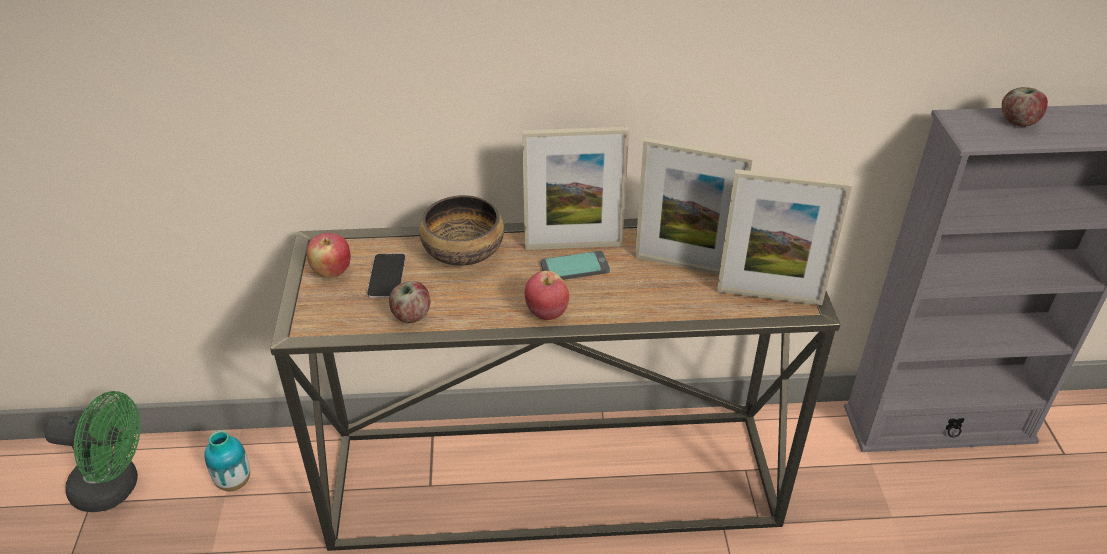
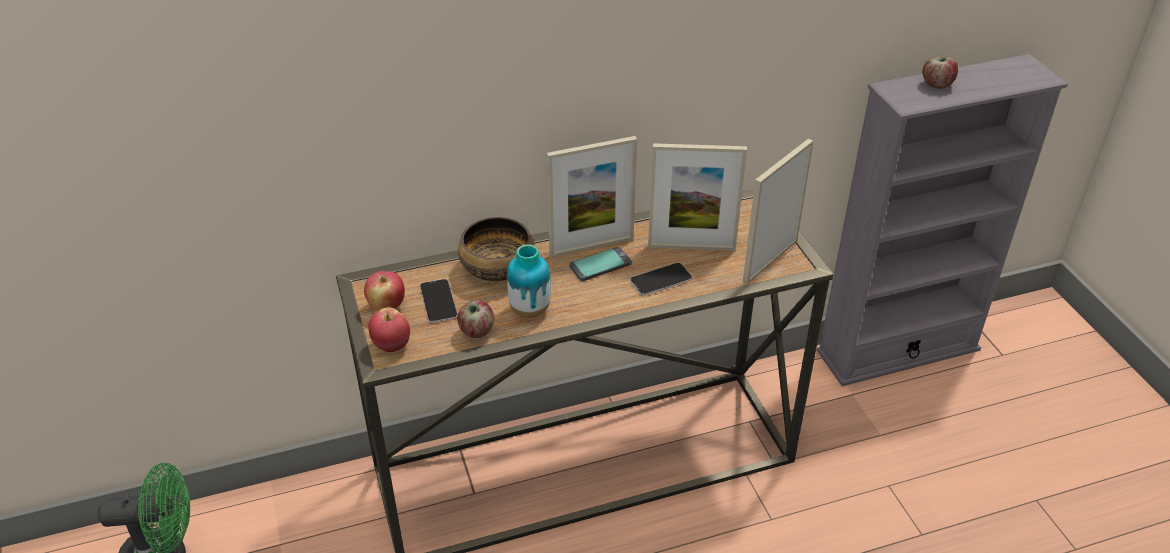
camera: 15 degrees left, 0 degrees up
(234, 482) = (284, 530): vase -> vase (530, 310)
(547, 313) = (593, 307): apple -> apple (392, 345)
(635, 295) = (661, 280): none -> phone
(769, 296) = (770, 261): picture frame -> picture frame turned 135 degrees clockwise

